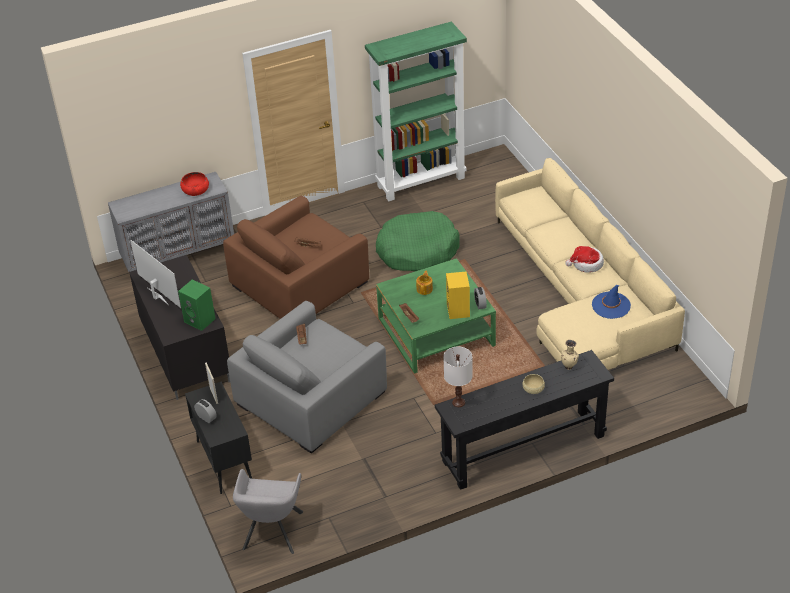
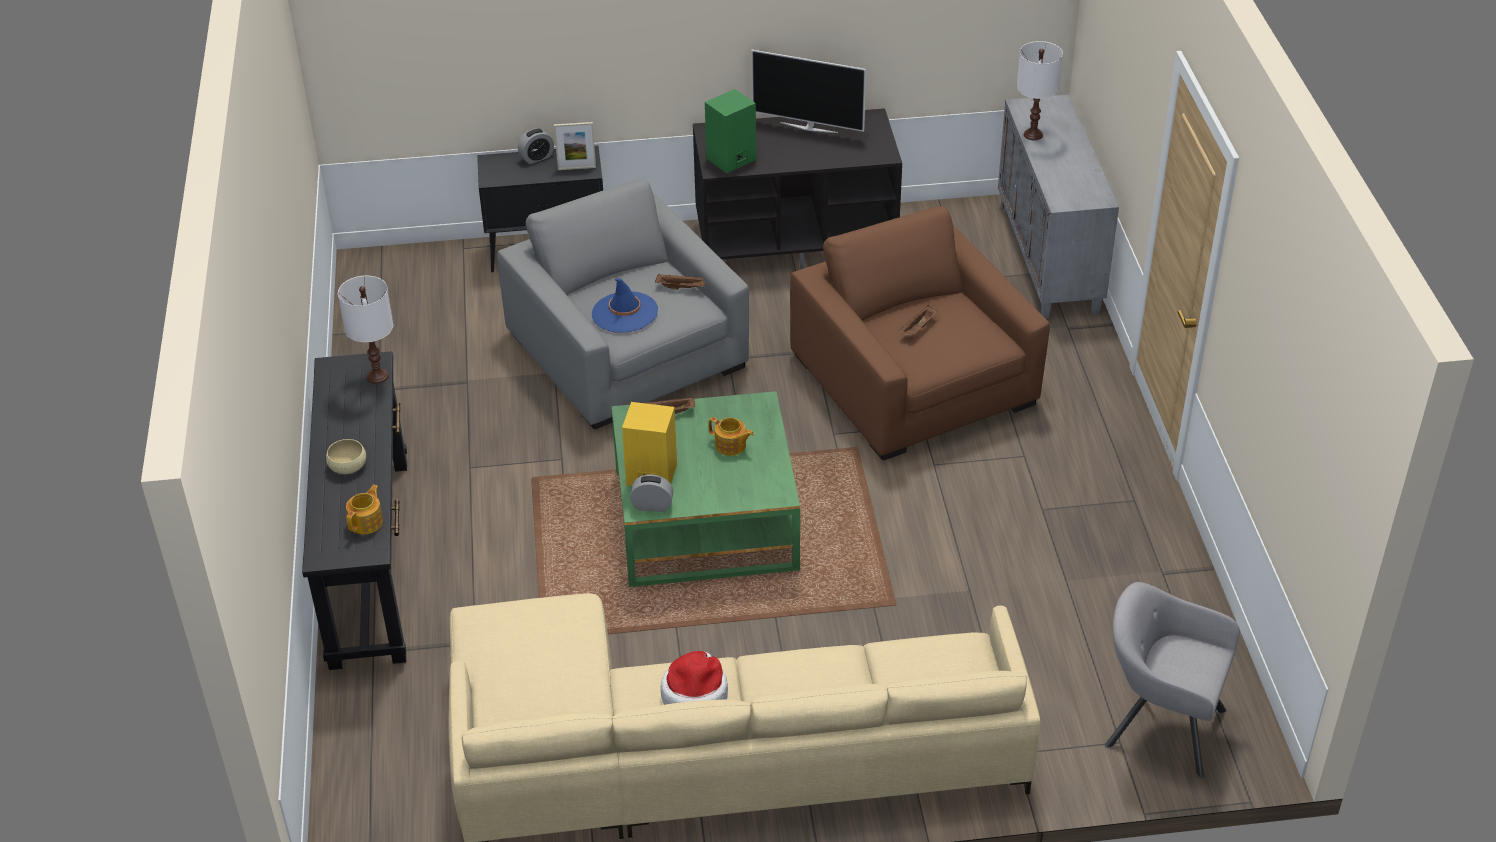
camera: 105 degrees right, 0 degrees up
(153, 208) = (1033, 134): none -> white table lamp
(157, 297) = (809, 127): television -> television turned 45 degrees clockwise
(195, 190) = (1068, 180): red bowl -> none
(272, 533) = (389, 277): grey armchair -> grey armchair (1159, 725)
(417, 250) = (949, 544): green dog bed -> none
(421, 181) = (1182, 599): green bookcase -> none
(569, 367) = (367, 522): beige vase -> teapot
(611, 305) = (554, 693): blue hat -> blue hat (624, 313)

